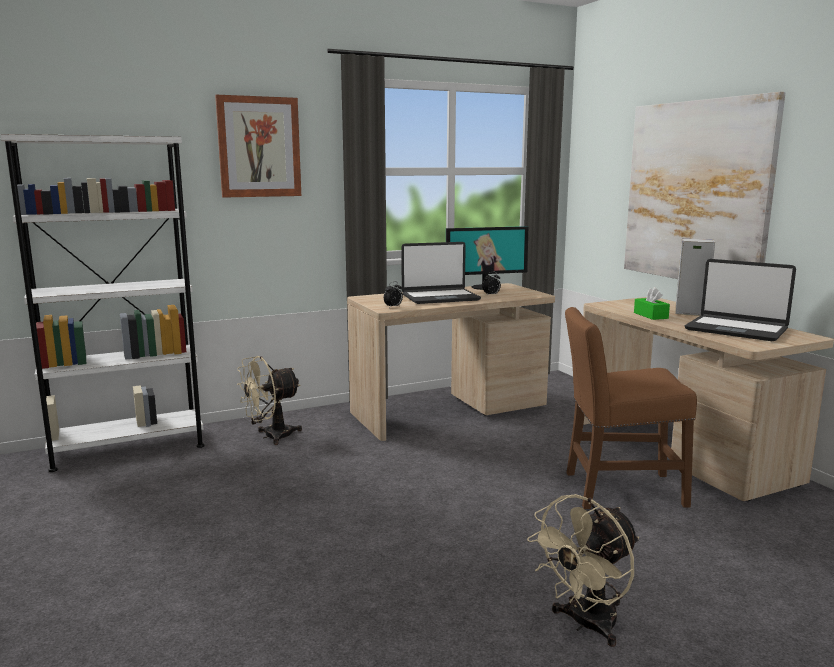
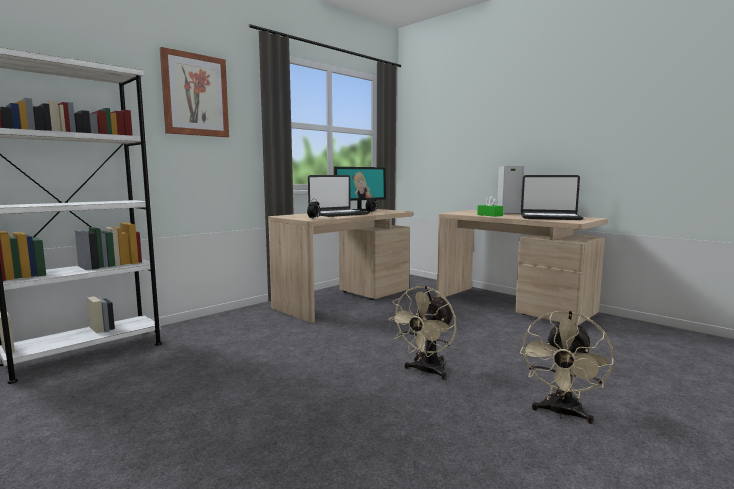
camera: 20 degrees left, 5 degrees down
(271, 436) = (218, 330): beige fan -> beige fan (426, 371)
(618, 490) = (498, 330): brown chair -> none
(696, 192) = (498, 139): picture -> none

